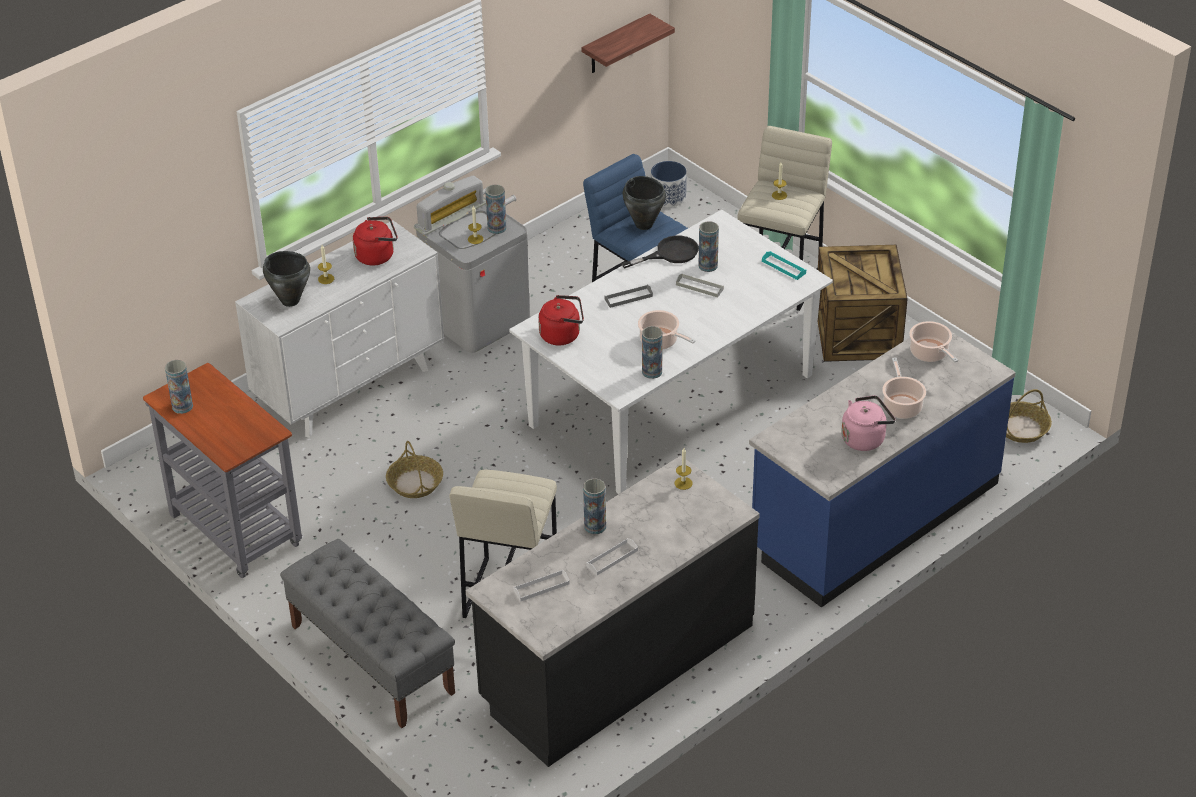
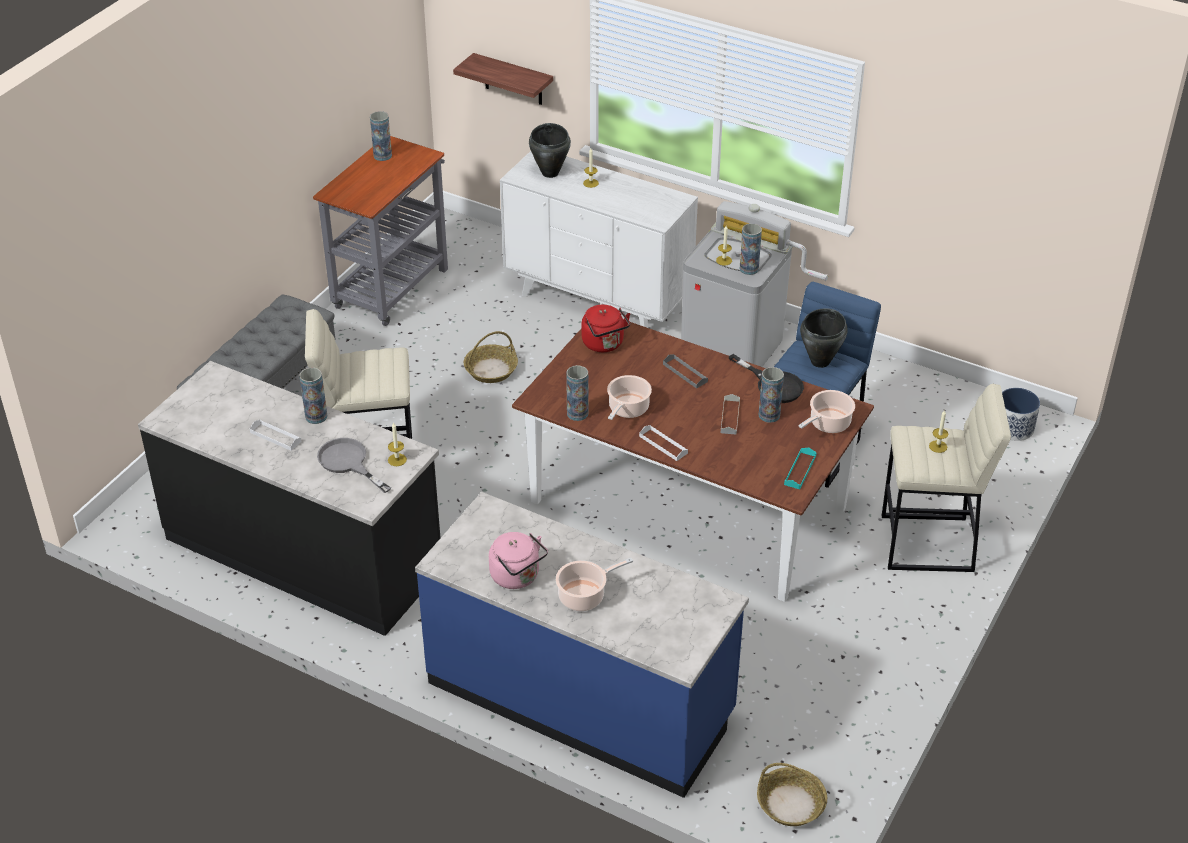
camera: 70 degrees right, 0 degrees up
(377, 255) = (640, 201): red kettle -> none
(541, 587) = (225, 402): white tray -> white tray (663, 445)
(615, 45) = (1027, 233): shelf -> shelf (513, 80)
(671, 399) = (689, 504): white dining table -> brown dining table
(673, 515) = (348, 463): none -> grey frying pan
(859, 333) = (880, 626): crate -> none
(930, 354) = (687, 603): cooking pot -> cooking pot (828, 424)

